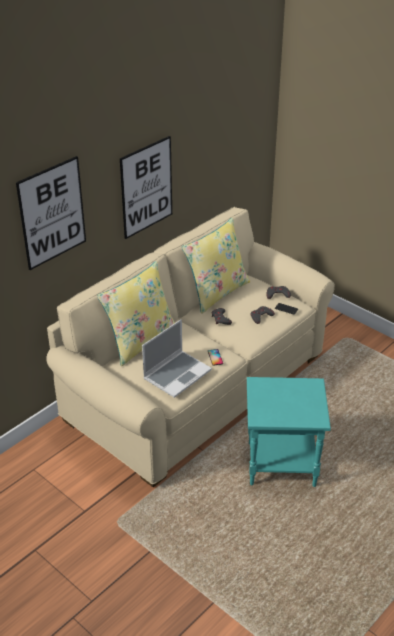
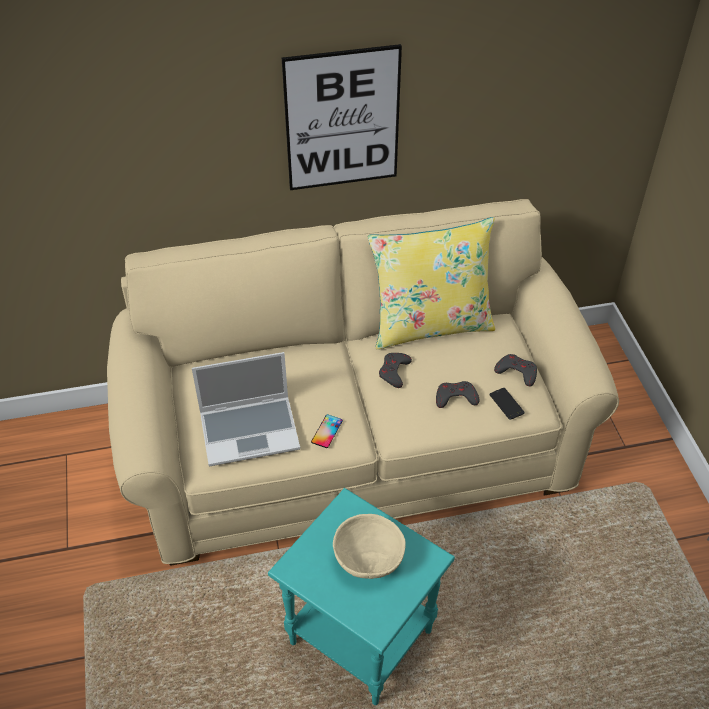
camera: 35 degrees right, 10 degrees up
(52, 213) = (132, 113): picture -> none
(140, 341) = (255, 352): yellow pillow -> none
(287, 397) = (368, 558): none -> beige bowl

